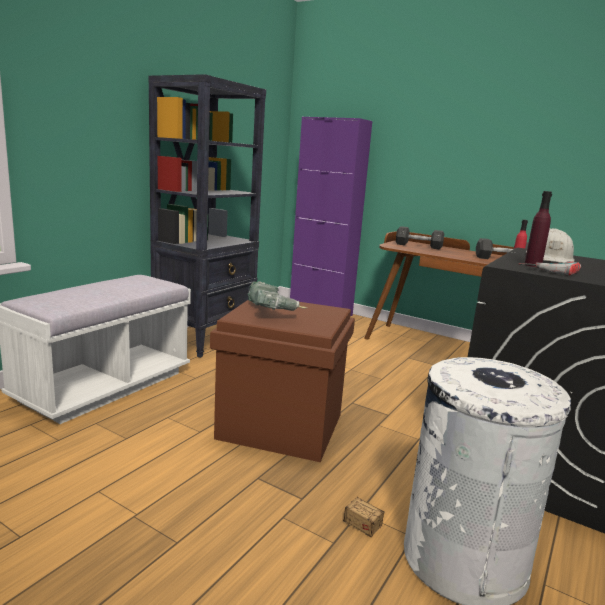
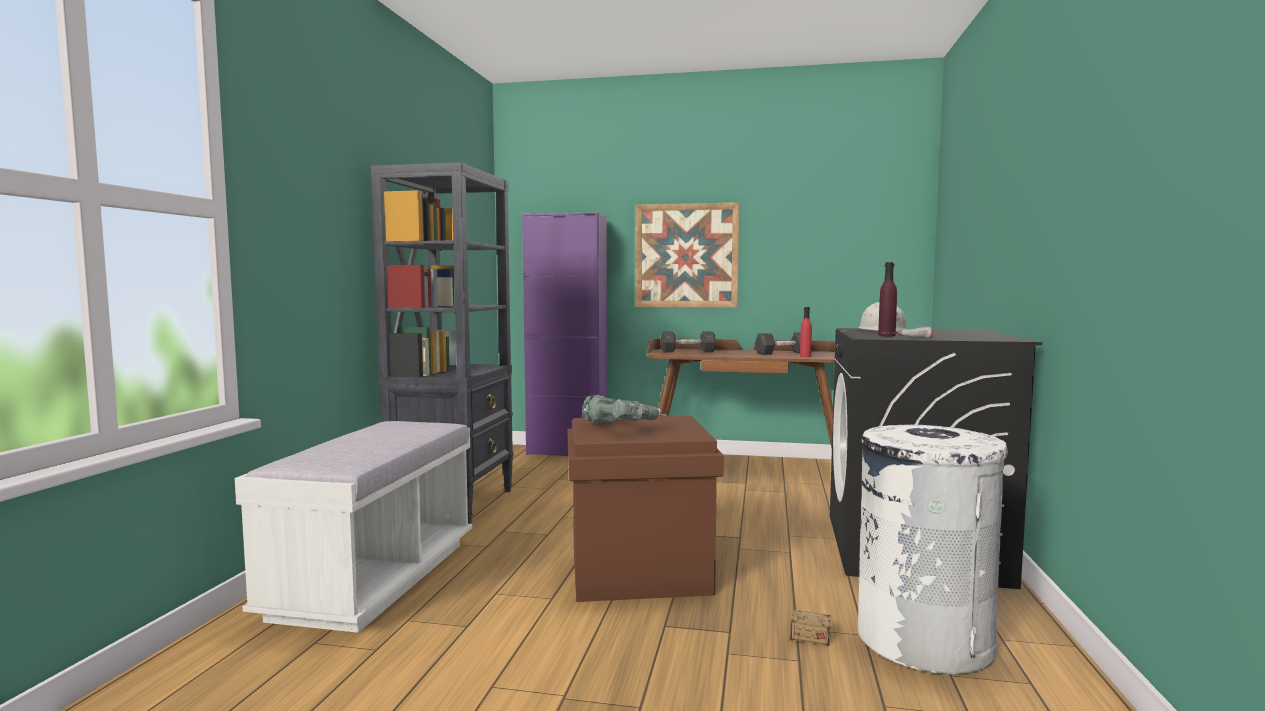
camera: 20 degrees left, 10 degrees down
(435, 161) = (686, 255): none -> picture

